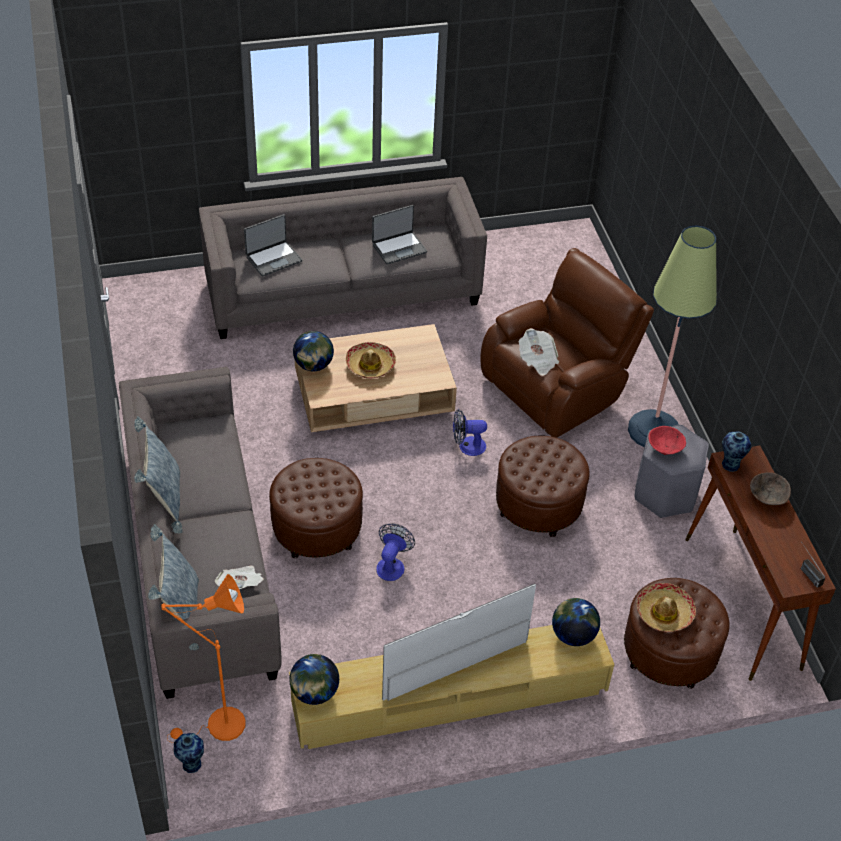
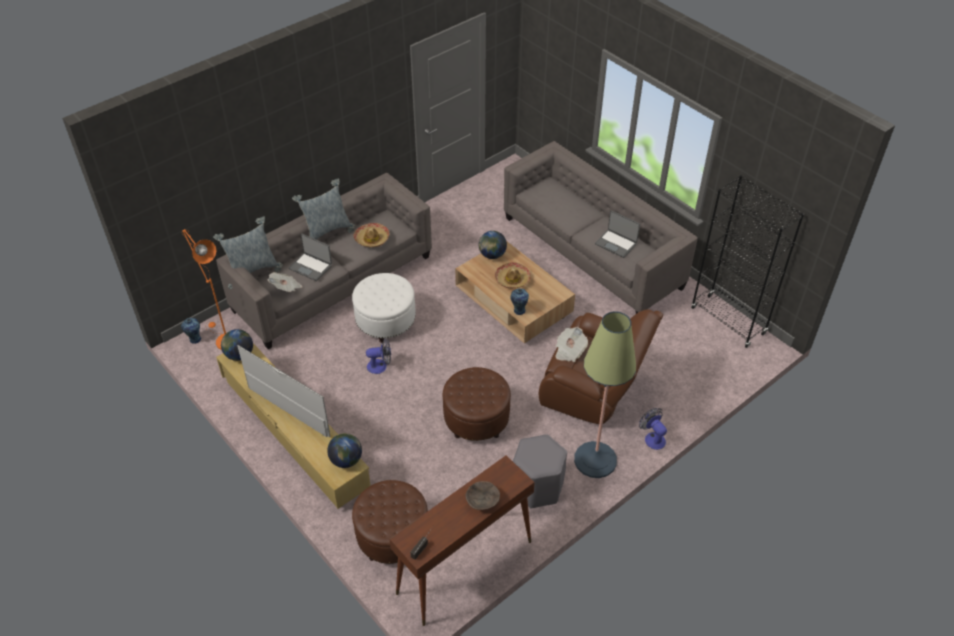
camera: 65 degrees right, 0 degrees up
(273, 258) = (555, 195): laptop -> laptop (311, 267)
(317, 530) = (386, 322): brown ottoman -> white ottoman
(467, 446) = (503, 364): fan -> fan (652, 438)
(526, 241) = (728, 321): none -> black bookcase
(664, 613) = (385, 499): hat -> hat (372, 239)
(665, 449) = (534, 448): red bowl -> none
(730, 465) = (500, 469): vase -> vase (518, 310)

